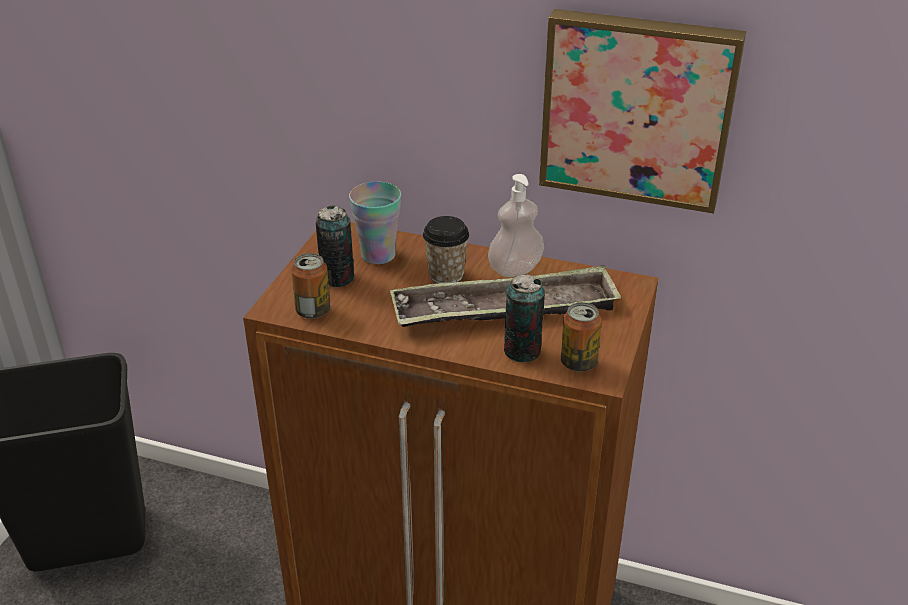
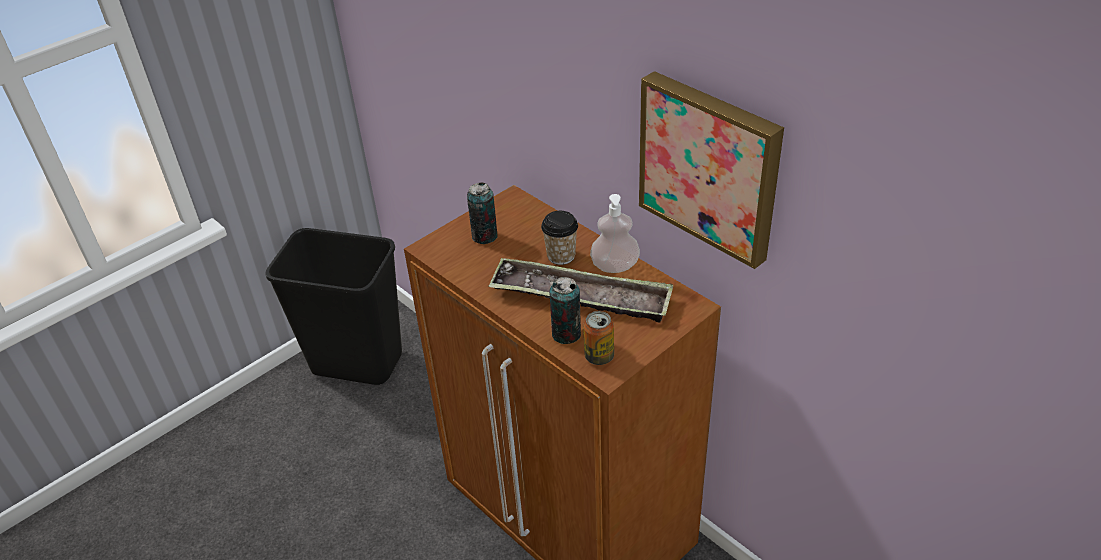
camera: 30 degrees right, 5 degrees up
(313, 311) = (450, 257): can -> none
(378, 255) = (526, 226): cup -> none

